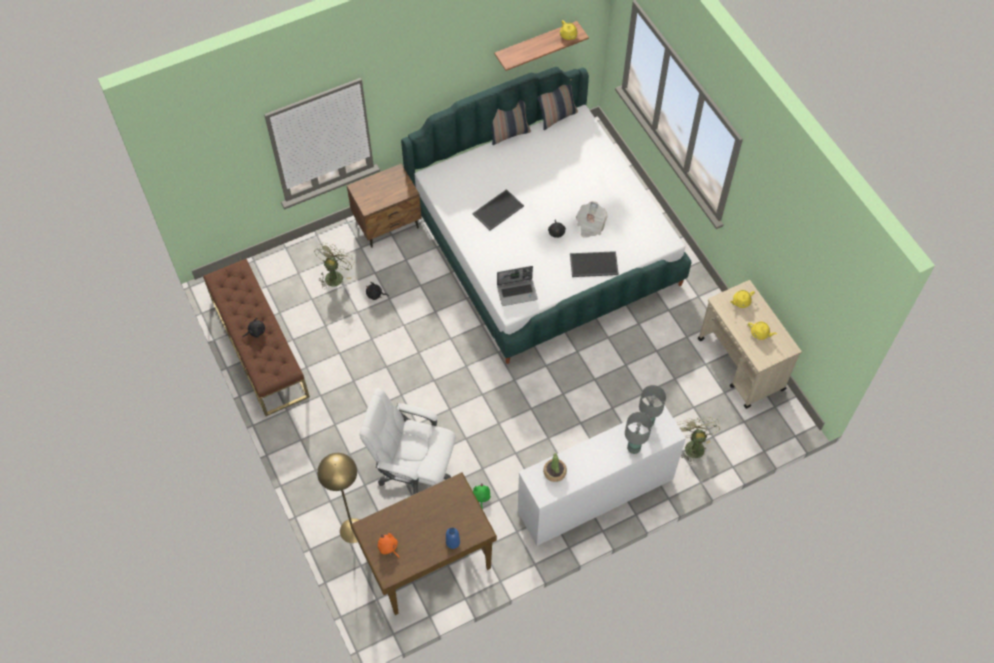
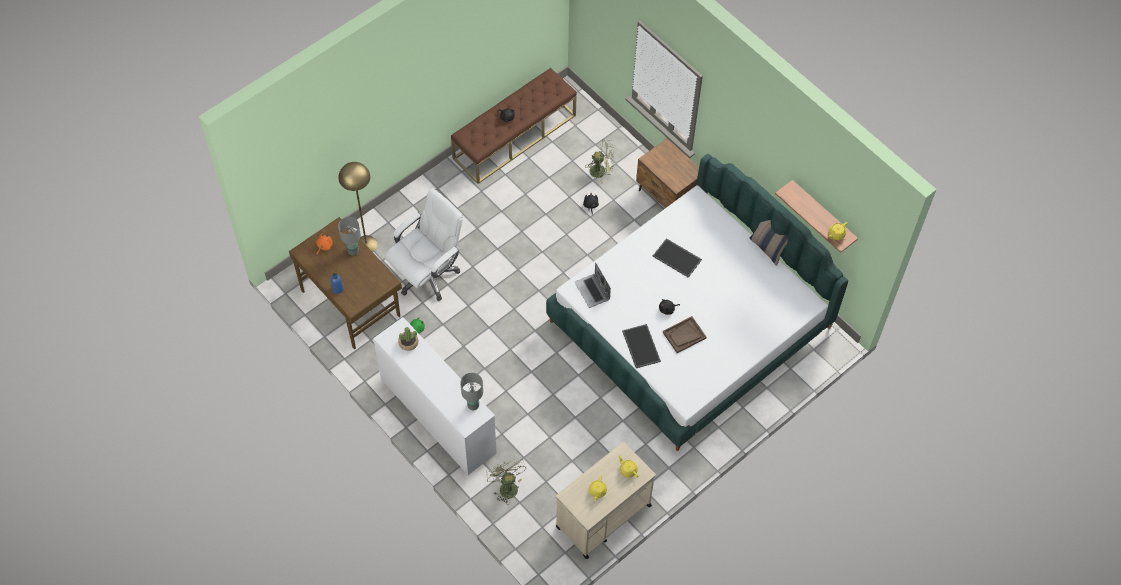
camera: 75 degrees right, 0 degrees up
(414, 472) = (427, 274): white office chair -> white office chair turned 45 degrees clockwise
(557, 117) = (802, 284): pillow -> none
(590, 225) = (684, 335): newspaper -> brown tray
(633, 447) = (445, 398): grey table lamp -> grey table lamp (353, 250)
(692, 445) = (506, 486): green fan -> green fan turned 90 degrees counterclockwise

